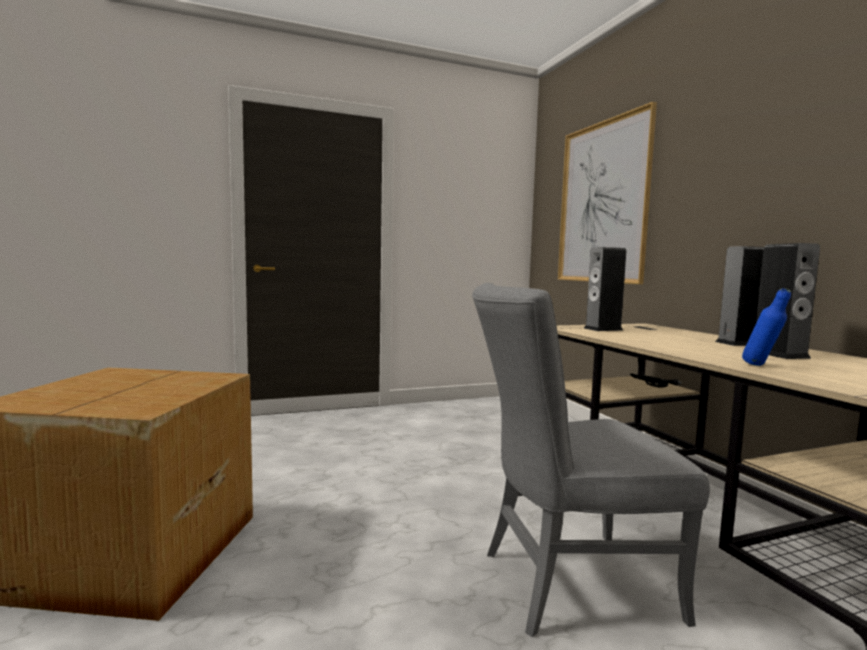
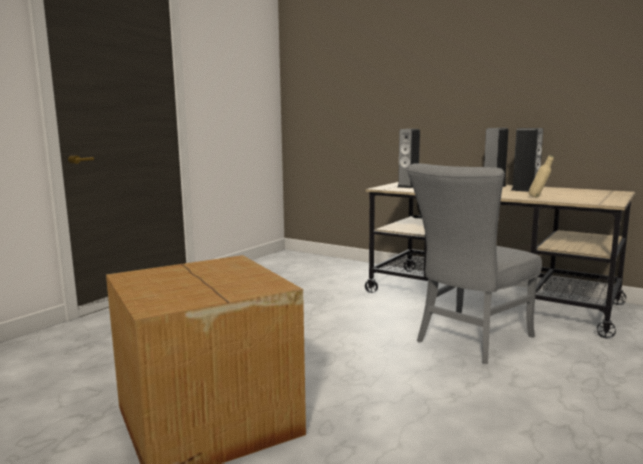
camera: 35 degrees left, 5 degrees up
(602, 203) = (360, 88): picture -> none
(762, 366) = (539, 197): blue bottle -> beige bottle

